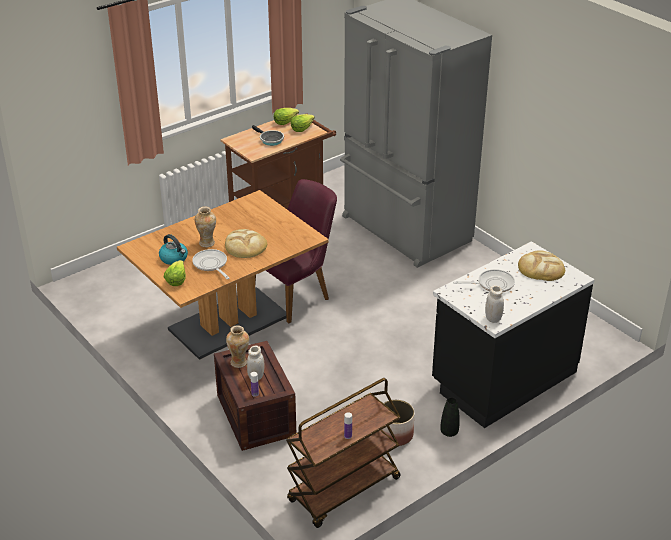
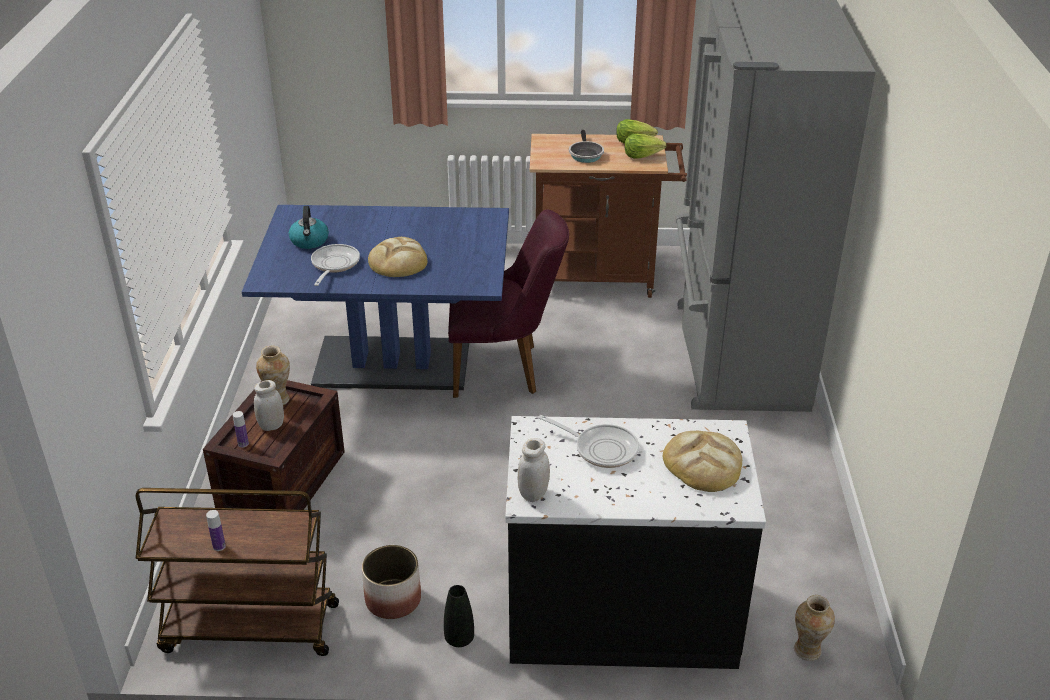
camera: 40 degrees right, 0 degrees up
(176, 280) = (277, 264): lettuce -> none
(207, 243) = (365, 240): vase -> vase (807, 651)
(229, 323) = (392, 364): brown dining table -> blue dining table

